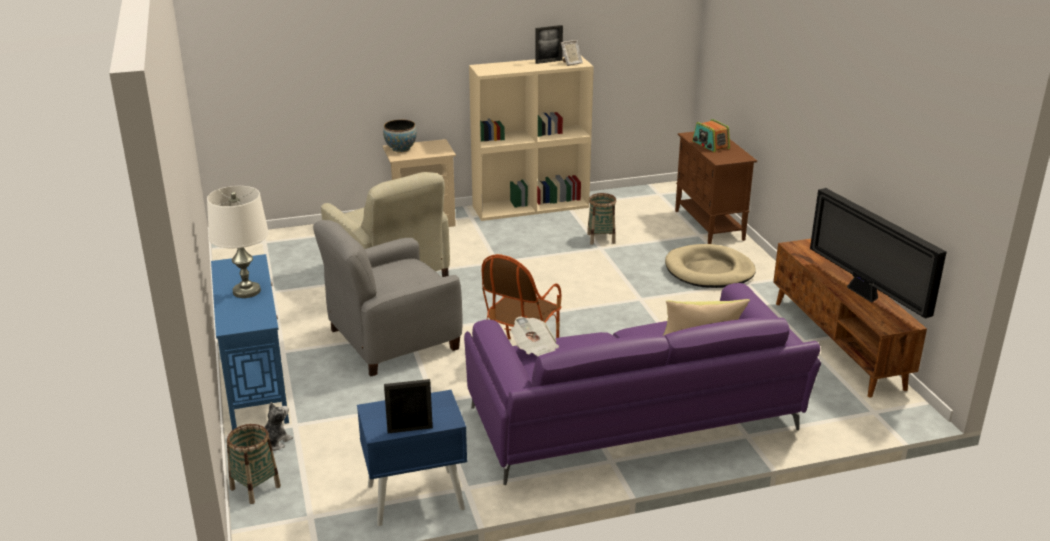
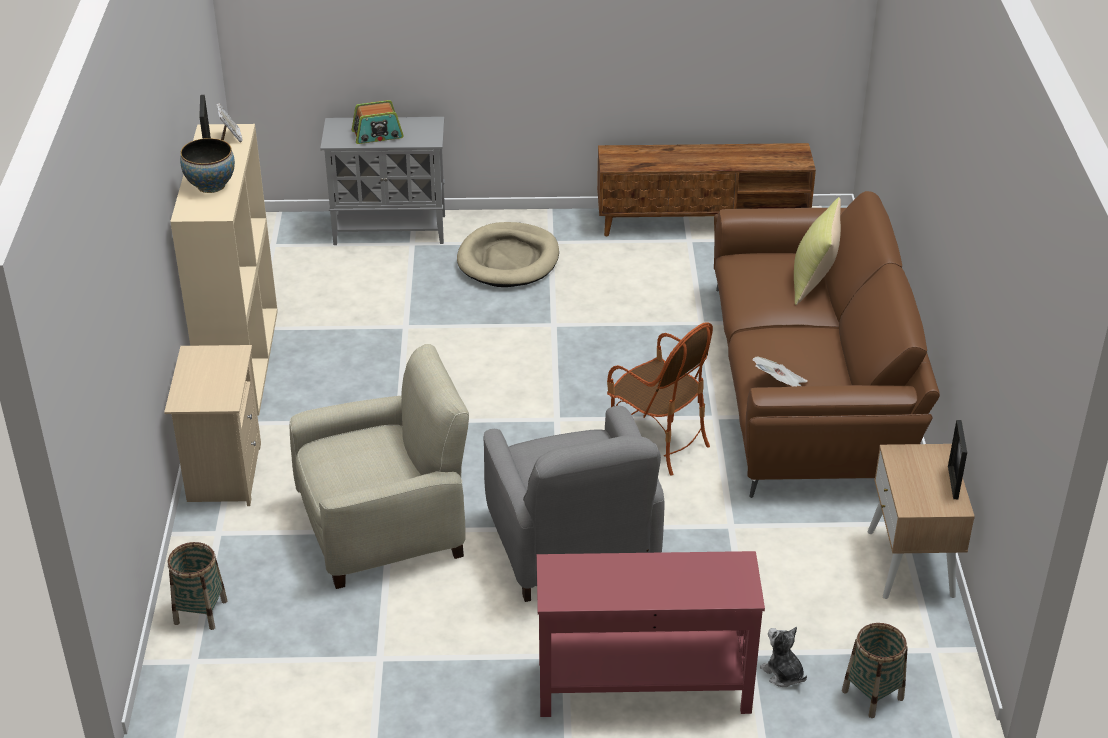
camera: 75 degrees left, 10 degrees up
(246, 291) = (648, 576): white table lamp -> none
(256, 384) = (642, 686): blue console table -> red console table
(401, 149) = (194, 394): bowl -> bowl (211, 185)
(415, 497) = (911, 564): blue nightstand -> beige nightstand
(601, 238) = (378, 320): basket -> basket (200, 612)
(634, 422) = (808, 386): purple sofa -> brown sofa
(709, 225) = (391, 230): brown cabinet -> grey cabinet
(864, 294) = (734, 155): television -> none

